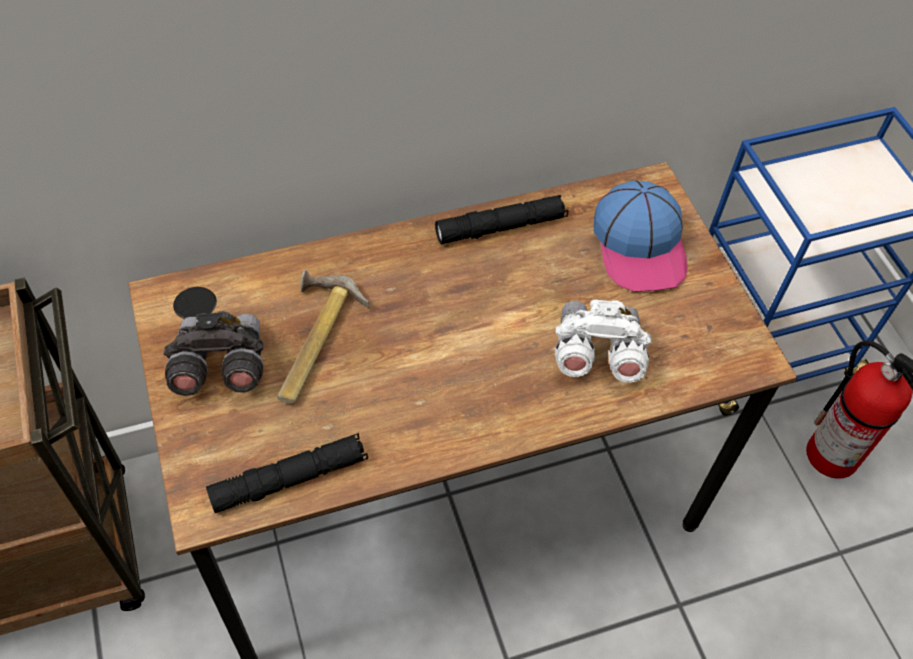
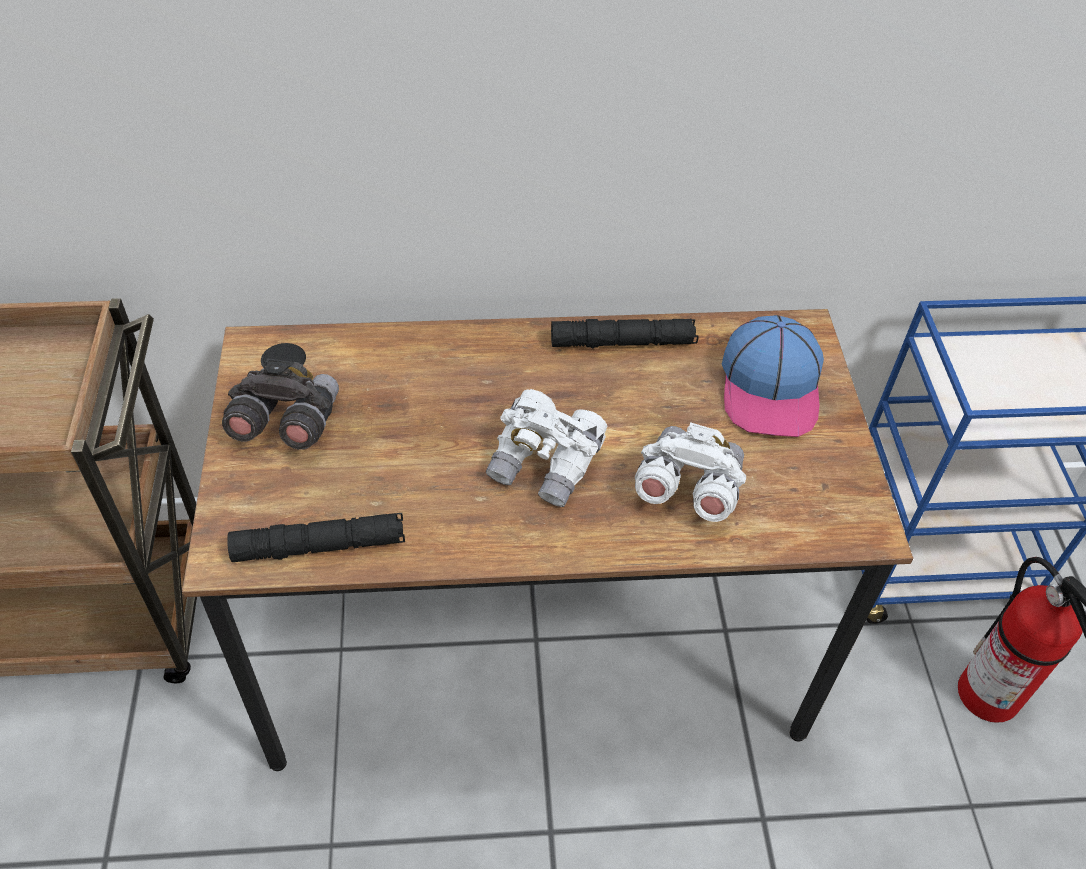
camera: 15 degrees right, 5 degrees down
(311, 341) = (387, 416): hammer -> none
(468, 357) = (546, 464): none -> white binoculars

